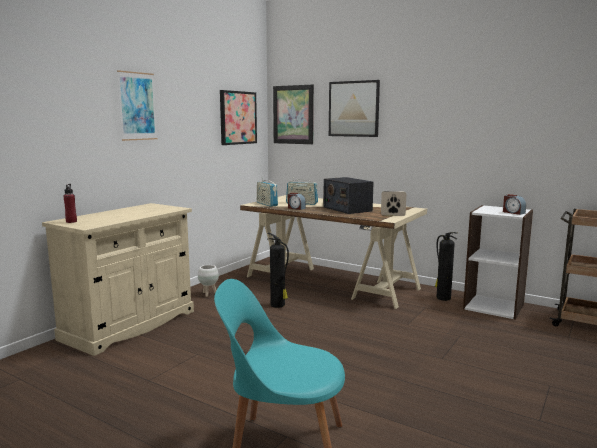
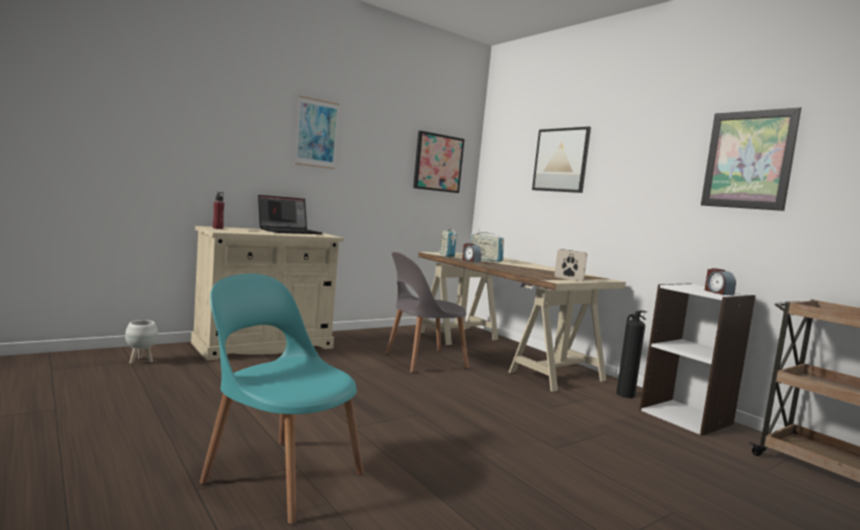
camera: 20 degrees right, 5 degrees down
(134, 210) = (290, 231): none -> laptop
(209, 294) = (364, 338): white planter -> white planter (141, 361)
(278, 305) = (422, 361): fire extinguisher -> grey chair
(293, 114) = (502, 166): picture -> picture (748, 160)
(347, 209) = (525, 268): radio -> none

